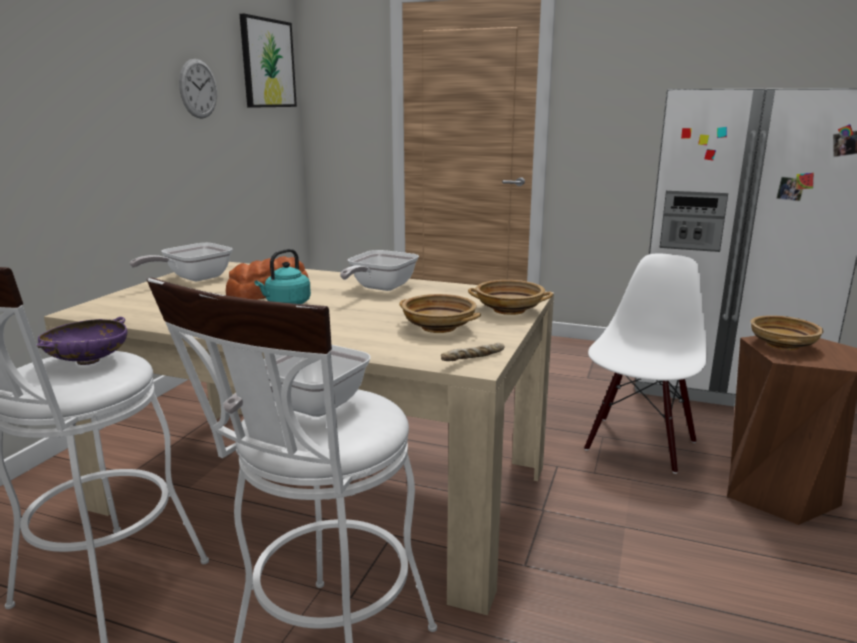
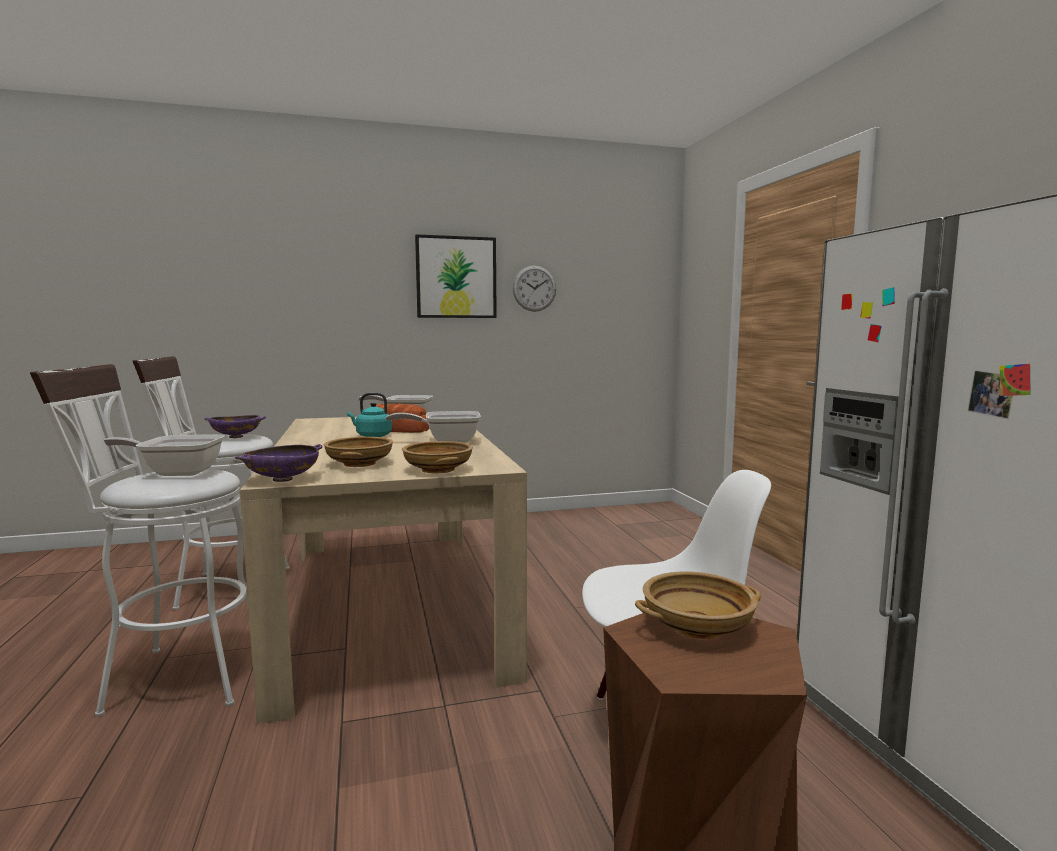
camera: 55 degrees right, 10 degrees down
(267, 63) = (629, 267): picture -> picture (456, 277)
(473, 360) = (282, 479): bread -> purple bowl

